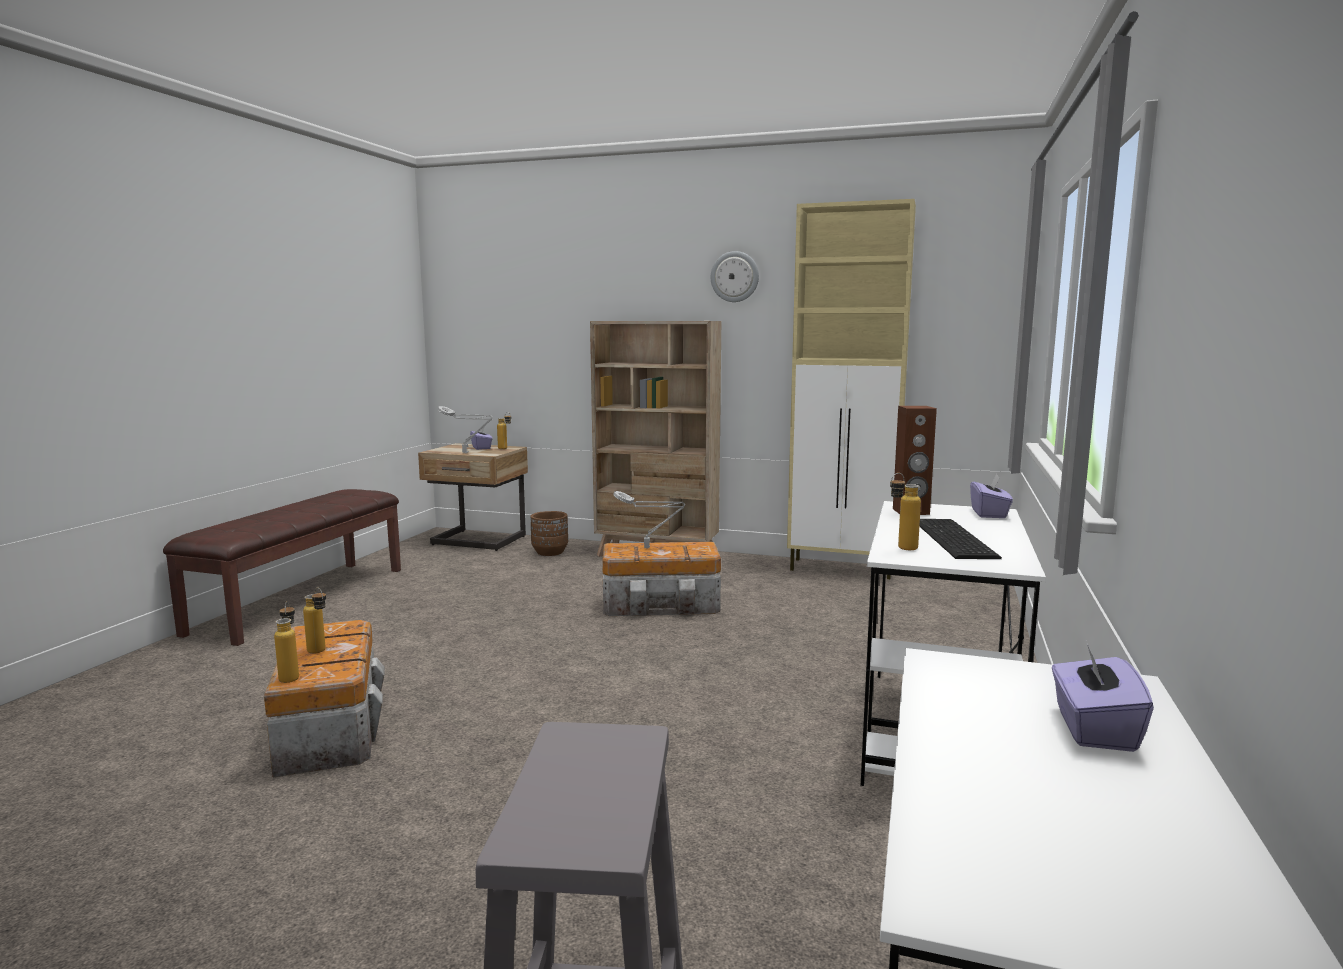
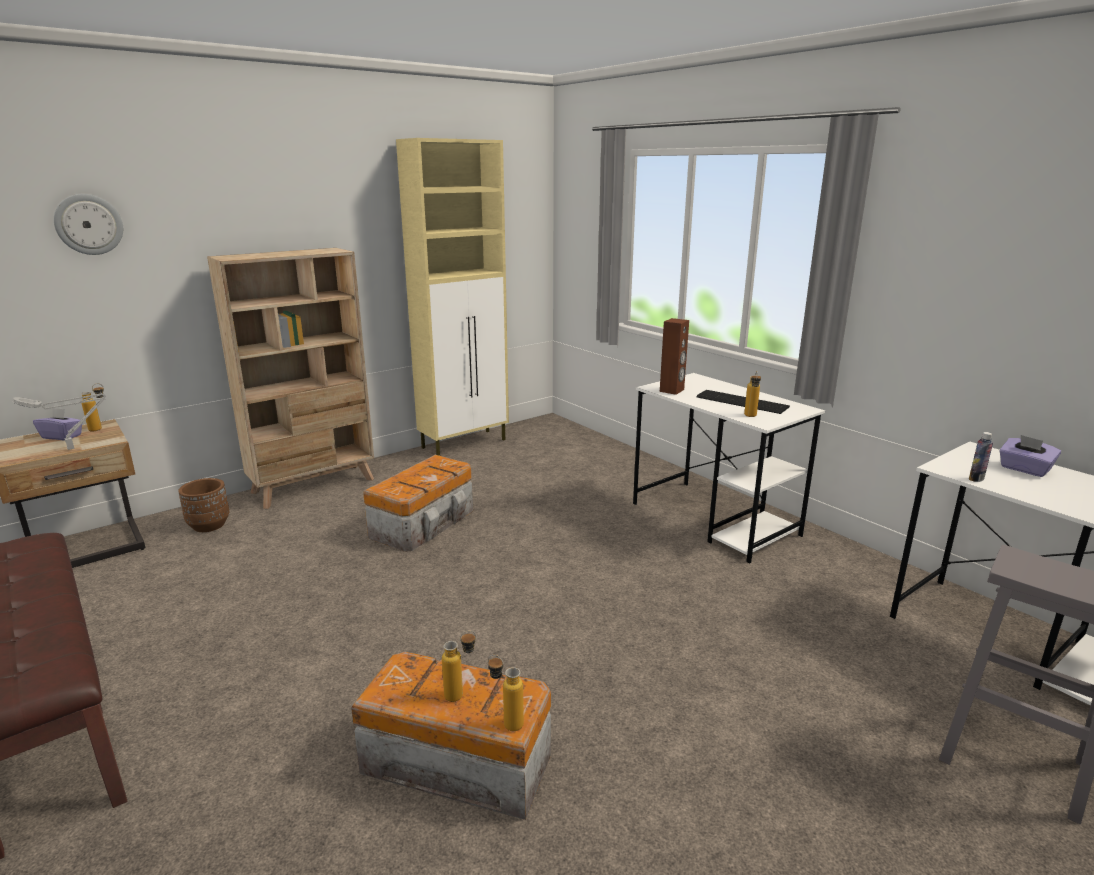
camera: 55 degrees left, 10 degrees up
(649, 548) = (412, 478): grey table lamp -> none
(734, 276) = (338, 202): wall clock -> wall clock (89, 224)
(938, 690) = (976, 479): none -> bottle
(989, 513) = (698, 380): purple tissue box -> none

